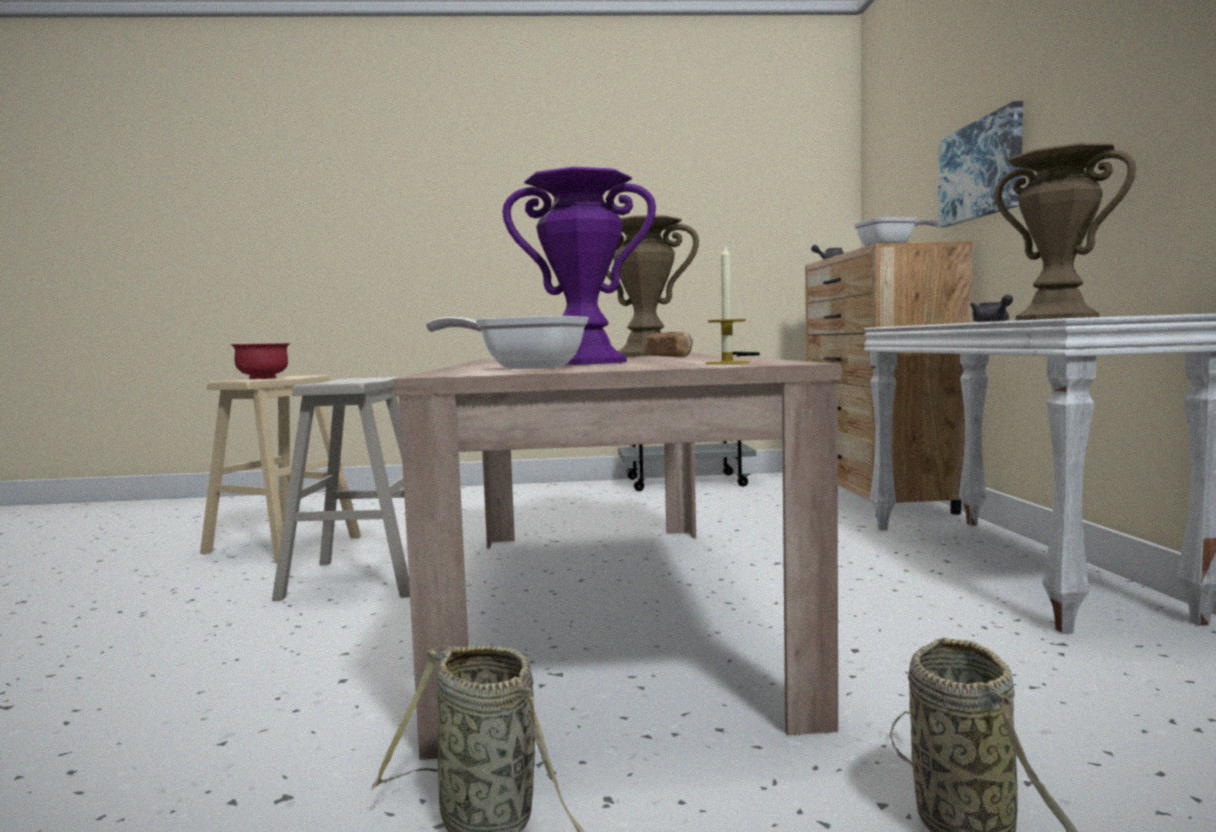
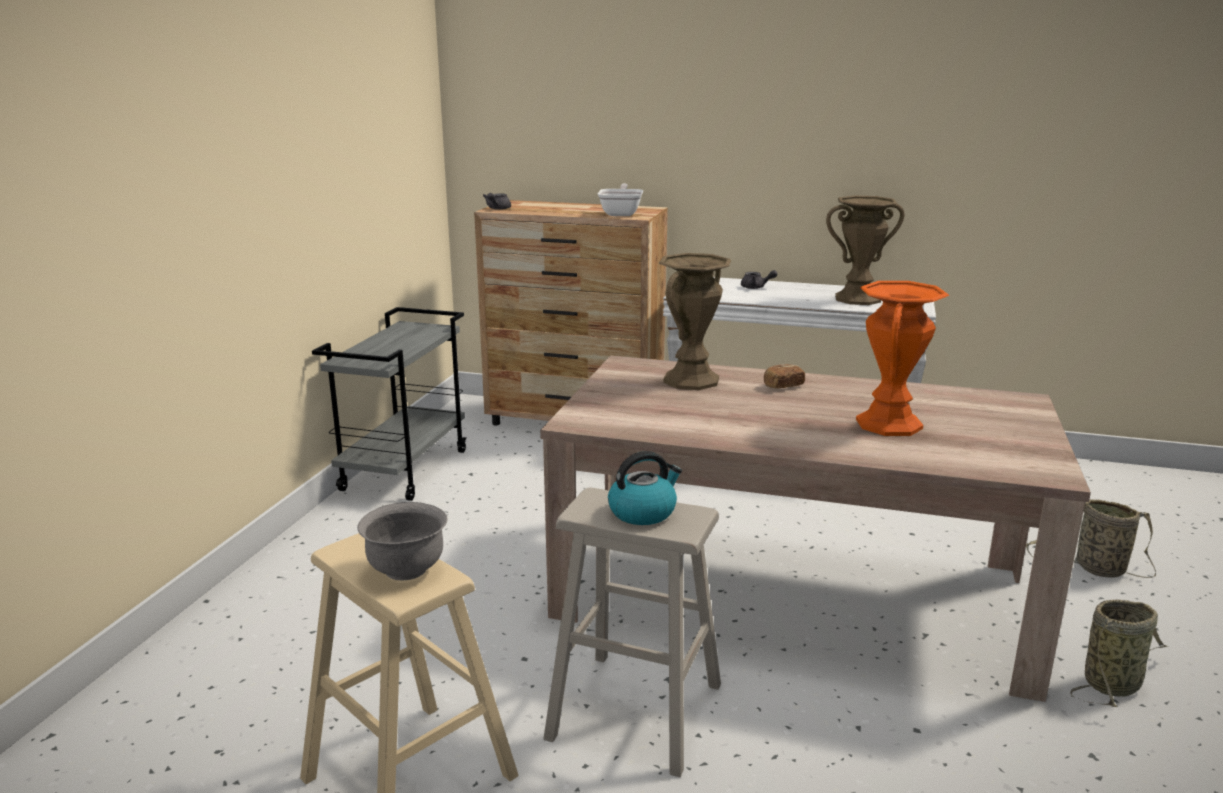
camera: 70 degrees left, 15 degrees up
(263, 378) = (407, 570): red bowl -> grey bowl
(352, 380) = (643, 512): none -> kettle
(523, 368) = (966, 448): frying pan -> none
(583, 363) = (889, 424): purple vase -> orange vase
(727, 363) = (1000, 405): candle -> none
(981, 170) = (675, 151): picture -> none

